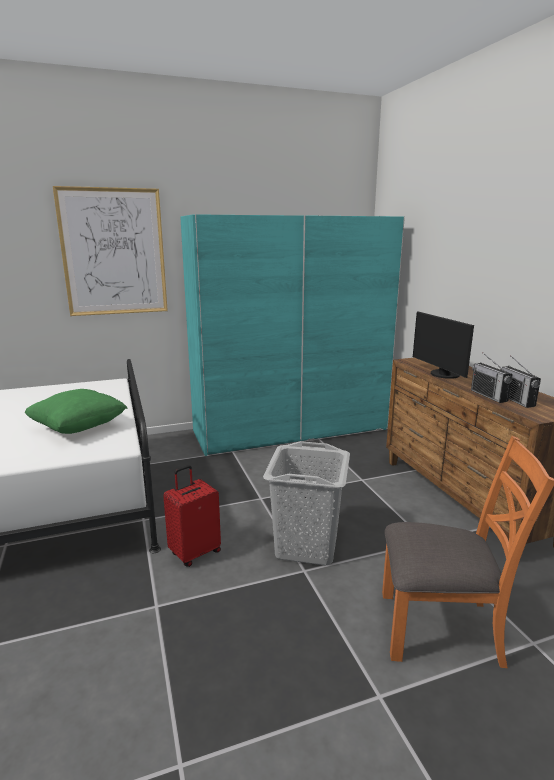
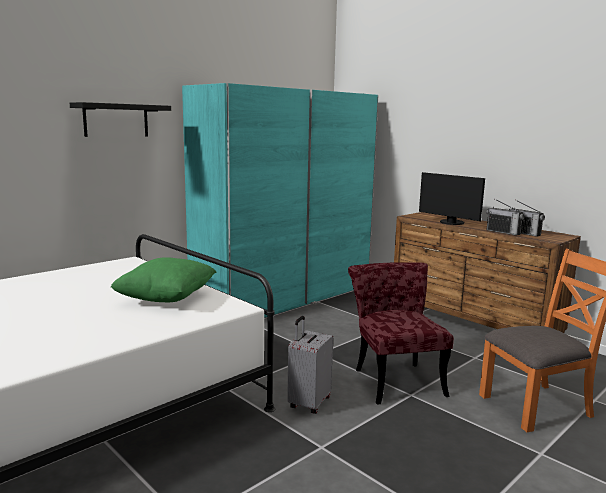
camera: 25 degrees left, 5 degrees down
(114, 252) = (116, 120): picture -> black shelf
(194, 552) = (308, 403): red suitcase -> grey suitcase
(307, 545) = (394, 378): grey laundry basket -> red chair

